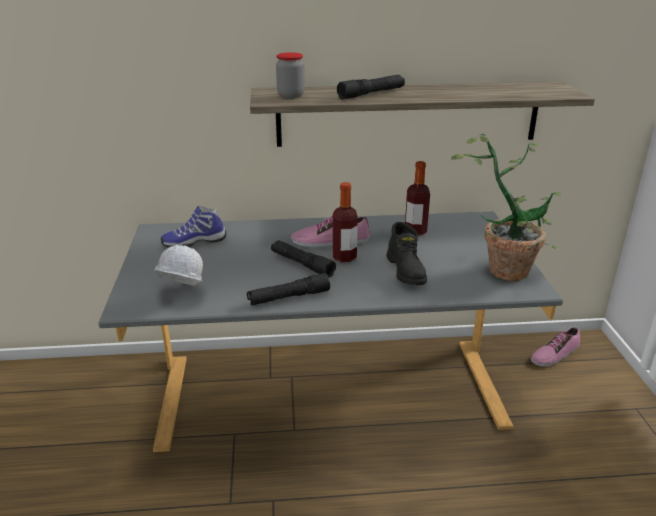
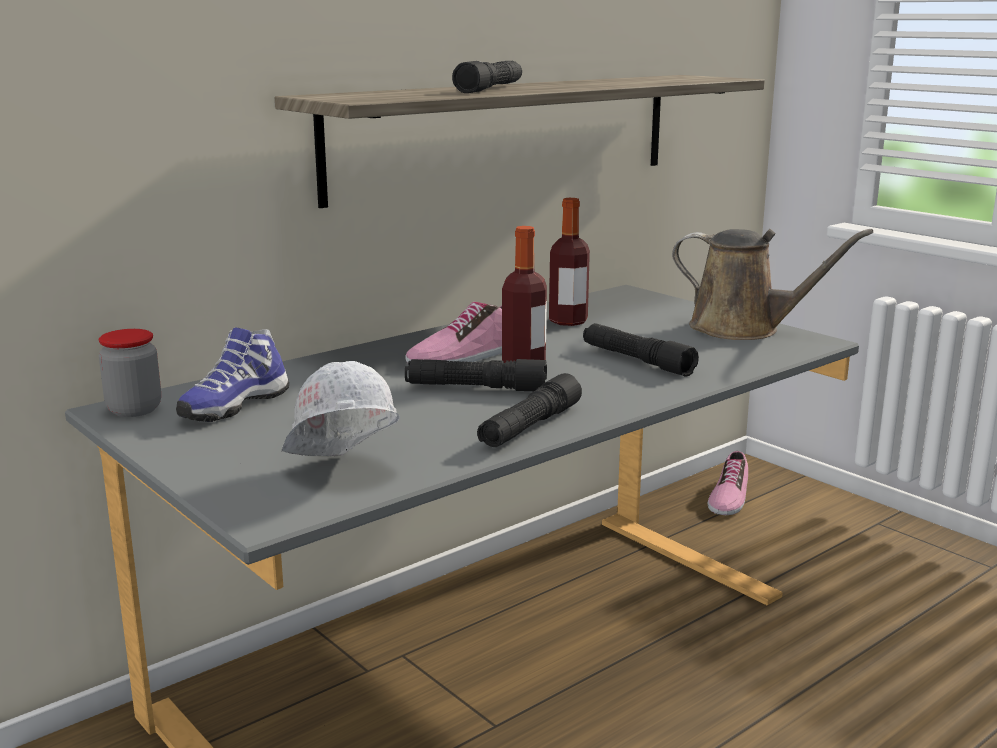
camera: 35 degrees left, 10 degrees down
(290, 95) = (374, 95): jar -> jar (134, 410)
(407, 271) = (637, 360): black boot -> black flashlight
(506, 266) = (743, 329): potted plant -> brown watering can

